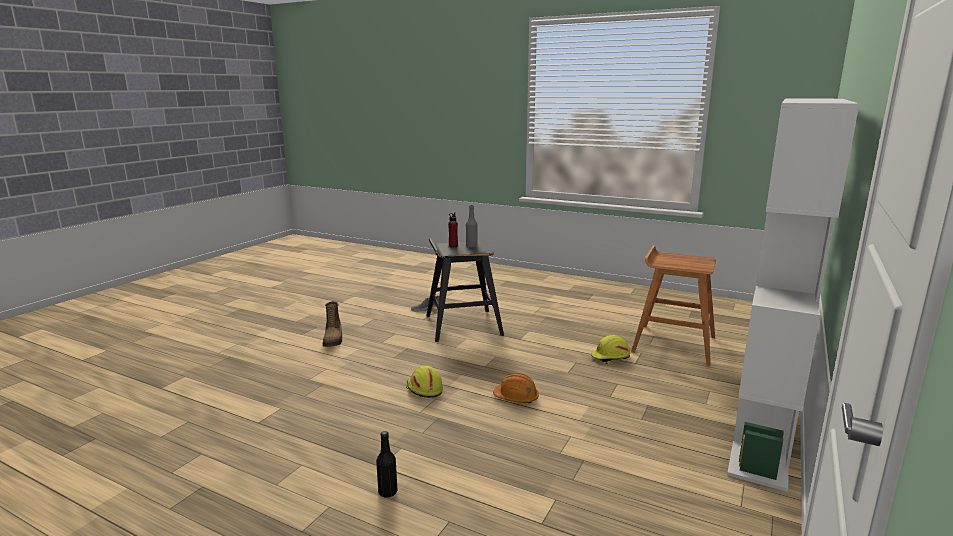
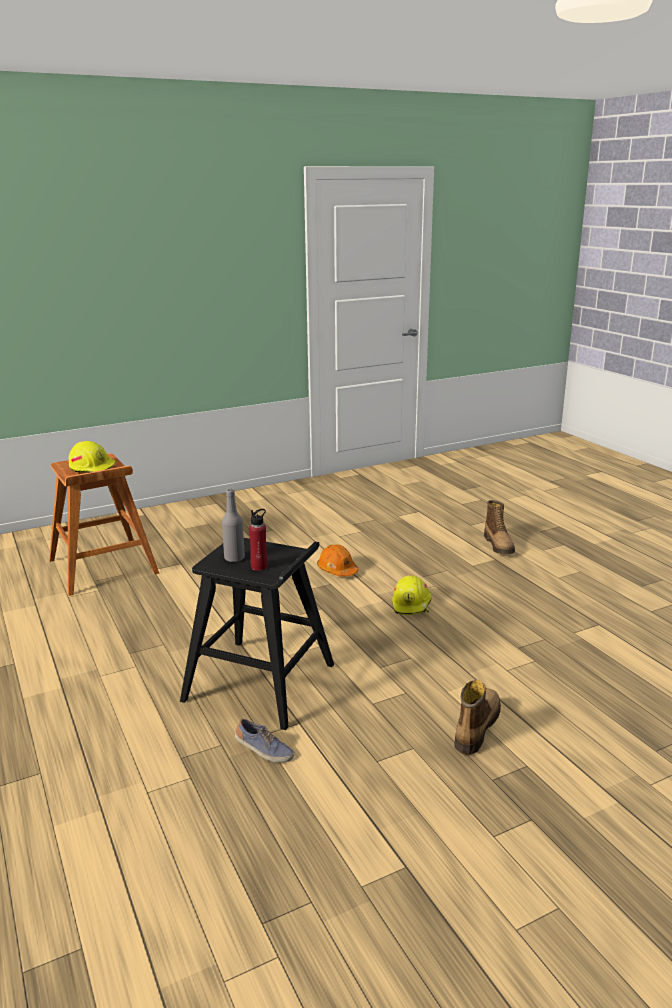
camera: 145 degrees left, 5 degrees up
(388, 492) = (499, 545): black bottle -> boot
(610, 357) = (189, 575): yellow hard hat -> yellow hard hat (93, 467)
(763, 434) = (220, 503): white bookcase -> none

